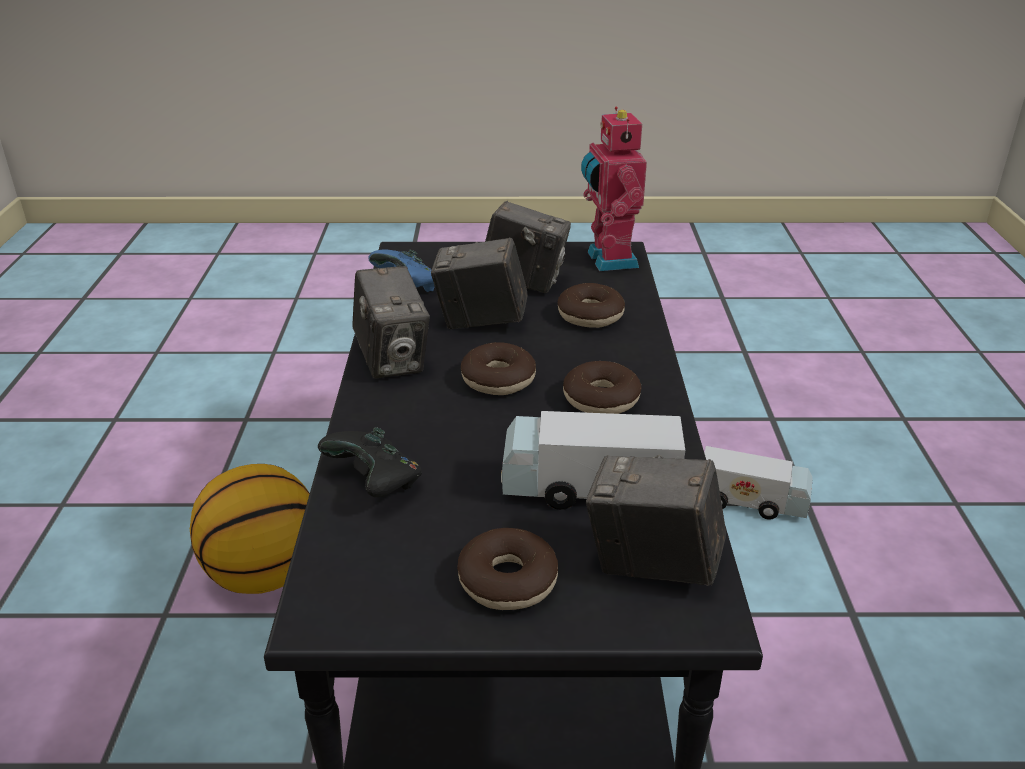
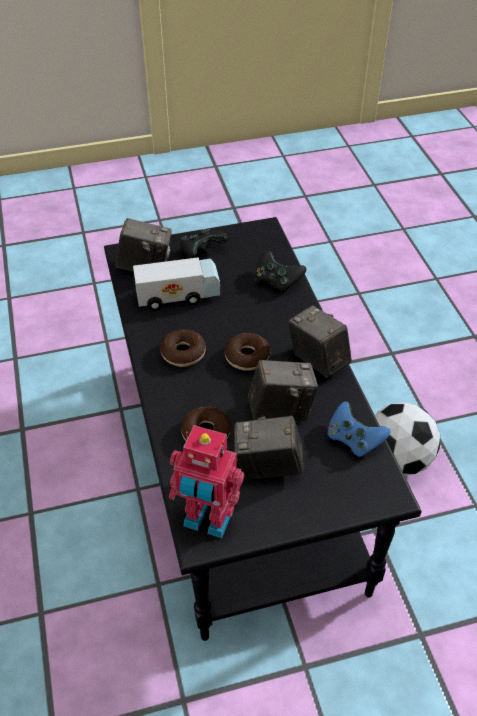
camera: 165 degrees right, 15 degrees up
(264, 574) = (397, 459): basketball -> football
(507, 581) = (202, 251): donut -> black game controller
(608, 260) = (207, 520): toy robot -> toy robot turned 135 degrees clockwise
(752, 502) = (84, 603): toy truck -> none

